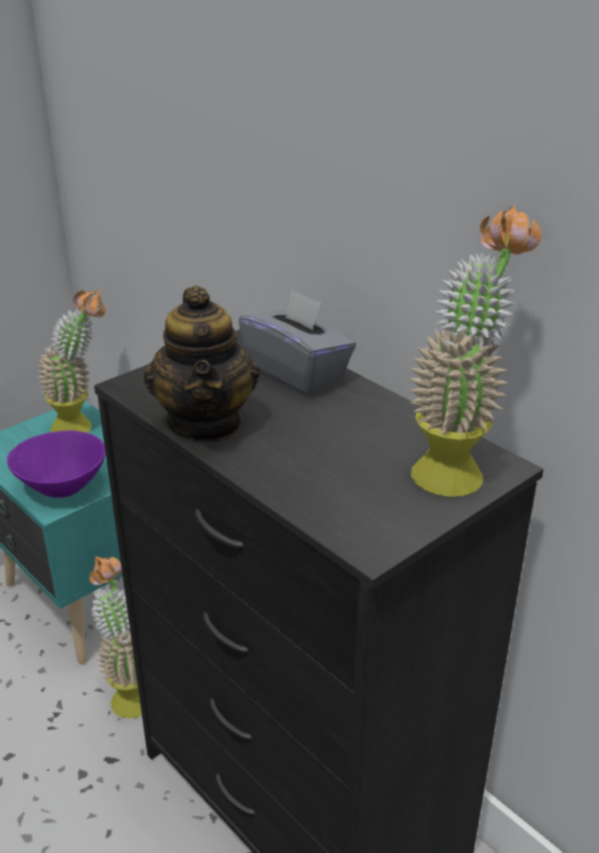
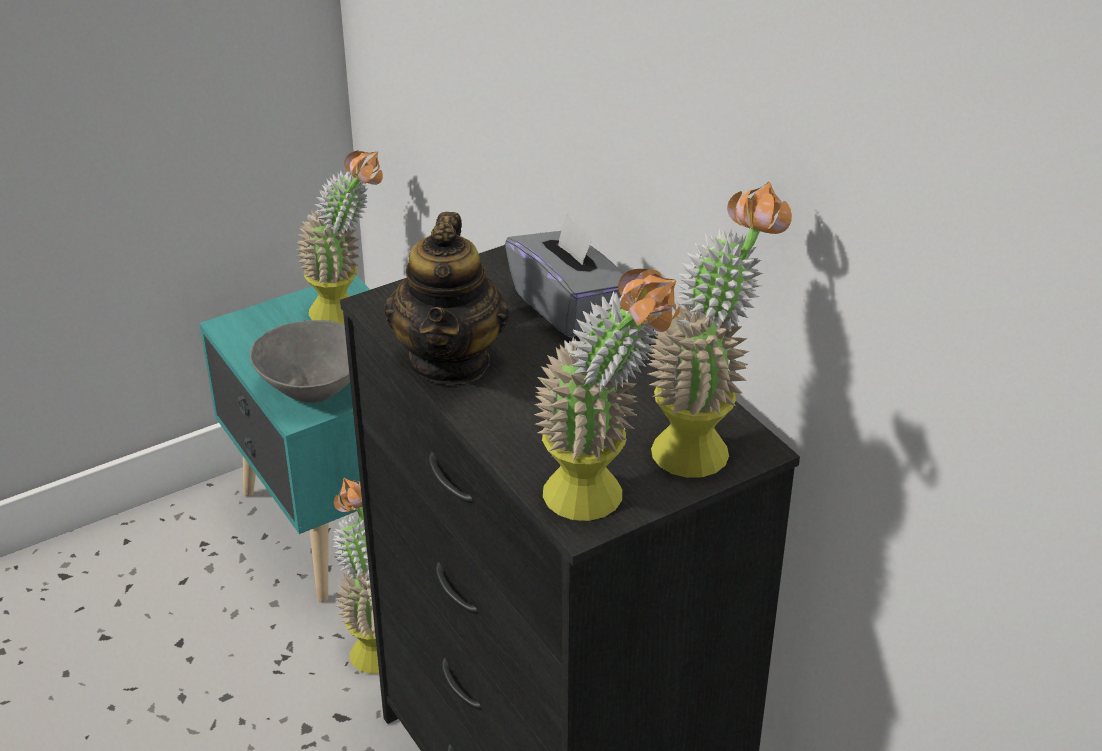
camera: 10 degrees right, 5 degrees up
(61, 486) = (312, 389): purple bowl -> grey bowl
(382, 527) = (601, 502): none -> potted plant

